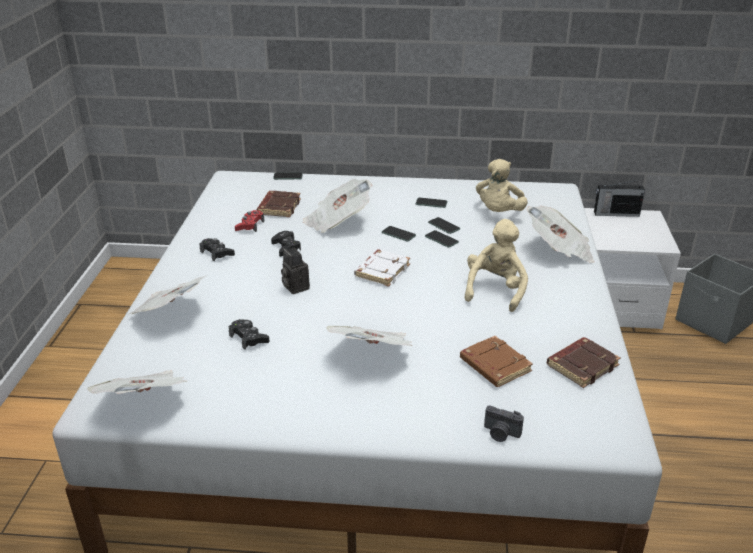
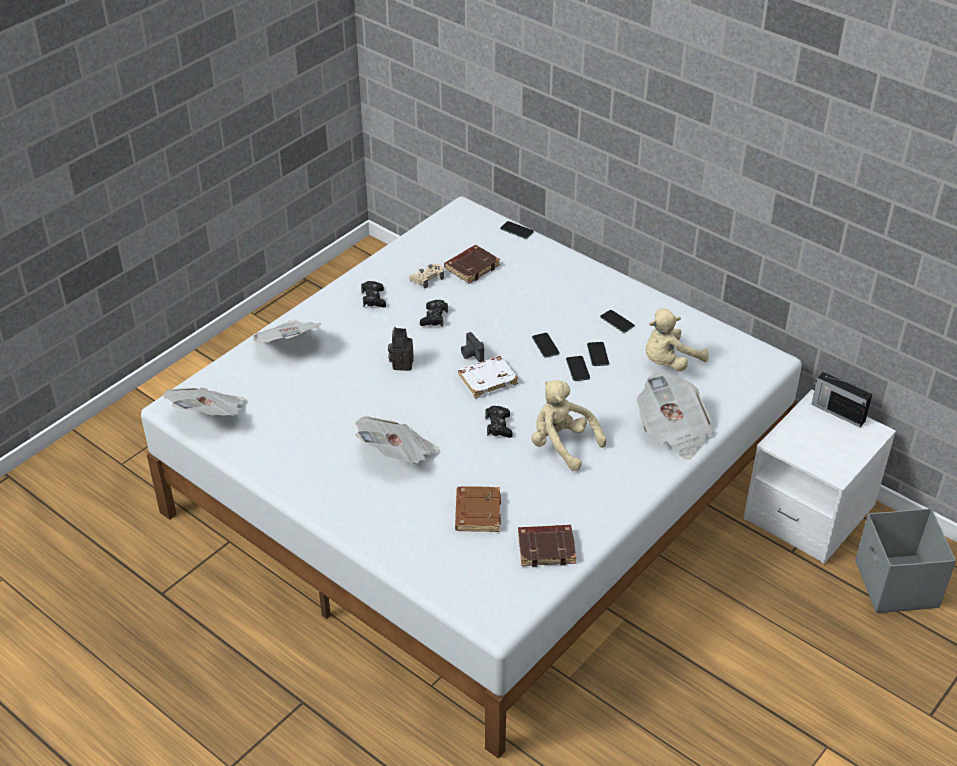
camera: 35 degrees right, 10 degrees up
(249, 338) = (322, 396): black game controller -> black game controller (498, 426)
(250, 225) = (427, 278): red game controller -> beige game controller
(337, 222) = (506, 307): newspaper -> none
(495, 290) = (562, 445): beige plush toy -> beige plush toy turned 105 degrees counterclockwise
(500, 433) = (417, 567): camera -> camera (471, 354)

